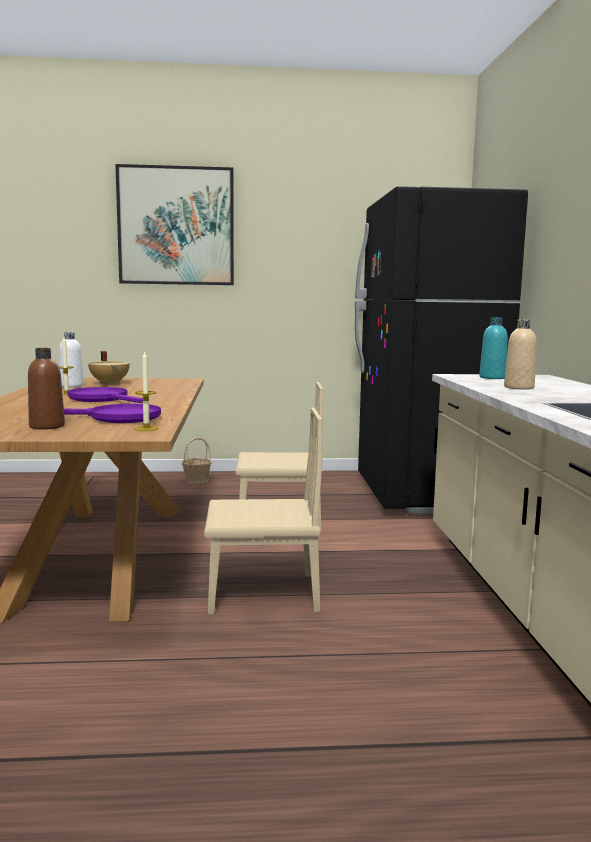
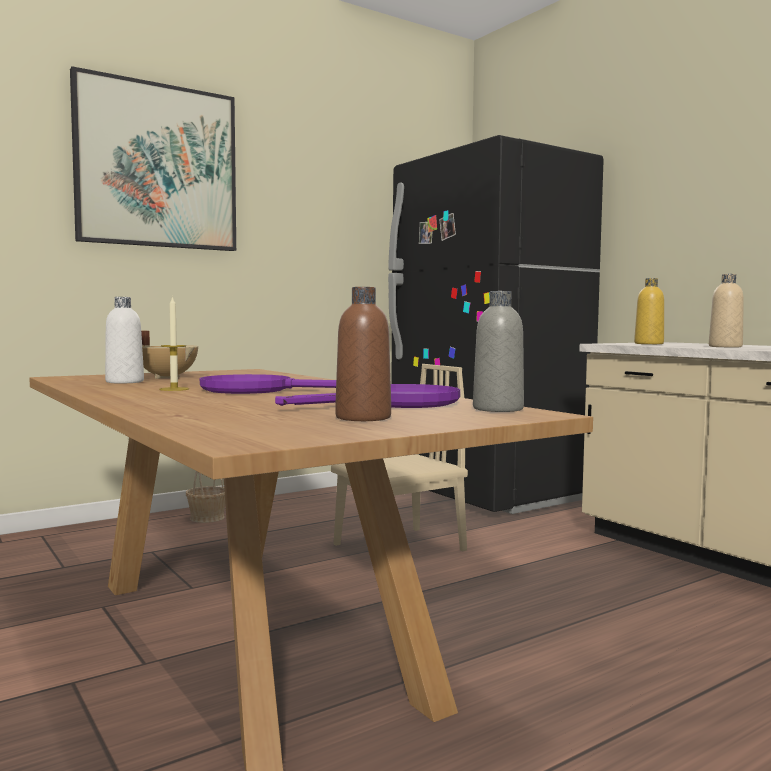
camera: 30 degrees left, 5 degrees down
(146, 428) = (498, 409): candle -> grey bottle
(262, 593) = (538, 630): beige chair -> none
(492, 378) = (648, 343): turquoise bottle -> yellow bottle

